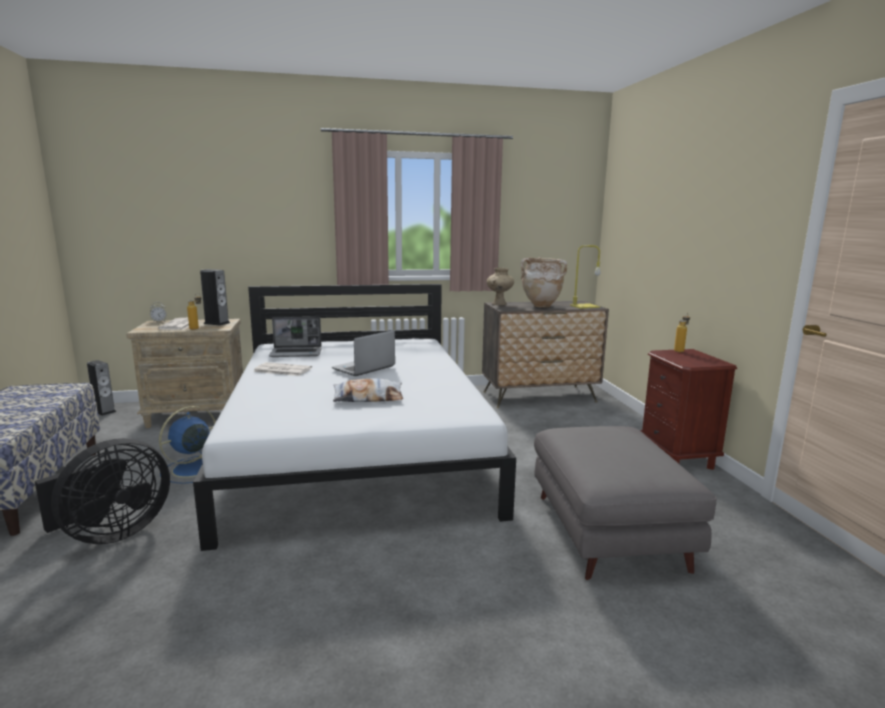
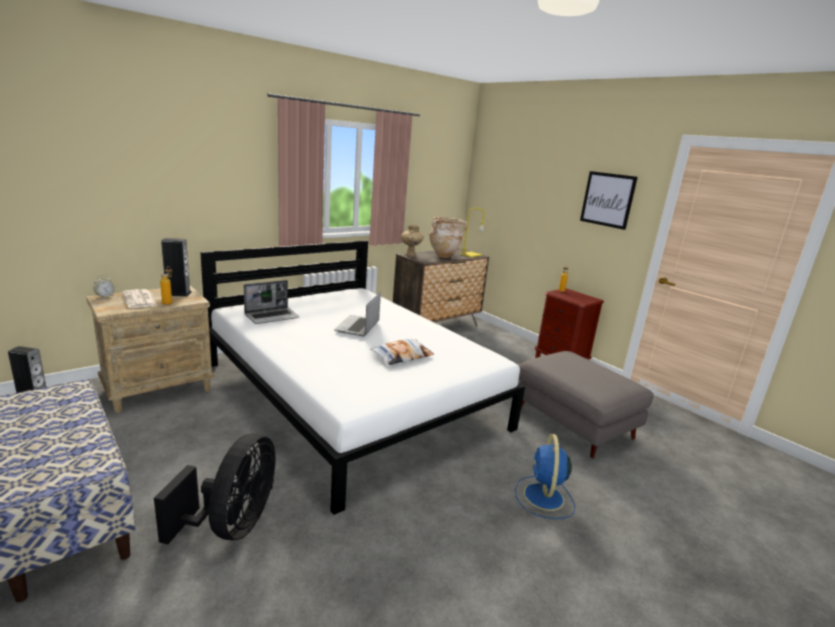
camera: 30 degrees left, 5 degrees up
(191, 469) = (228, 446): blue fan -> blue fan (543, 498)
(282, 370) = (289, 338): newspaper -> none
(740, 213) = (607, 199): none -> picture

